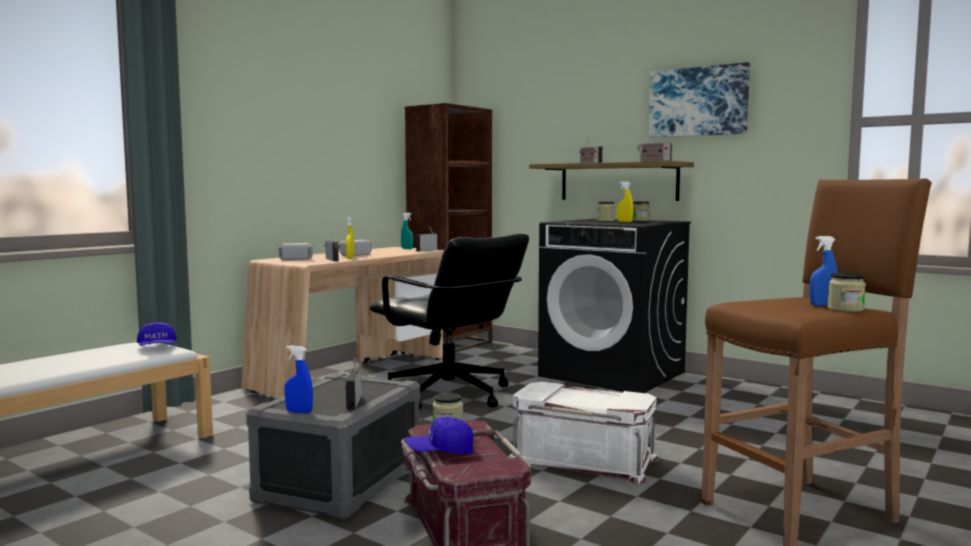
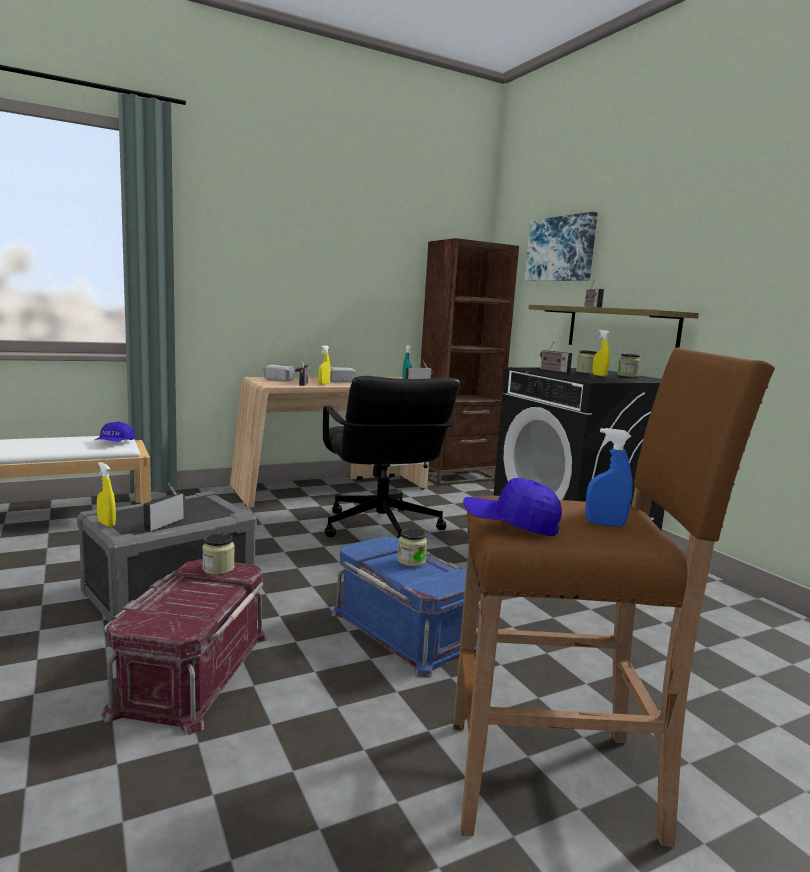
camera: 25 degrees right, 5 degrees up
(299, 412) = (106, 524): blue spray bottle -> yellow spray bottle
(440, 452) = (171, 593): blue cap -> blue cap (510, 525)
(584, 459) = (405, 630): white storage box -> blue storage box
(654, 161) = (642, 308): radio -> radio (553, 370)
(698, 102) = (712, 239): picture -> picture (561, 249)
(845, 309) = (611, 538): jar -> jar (411, 561)

